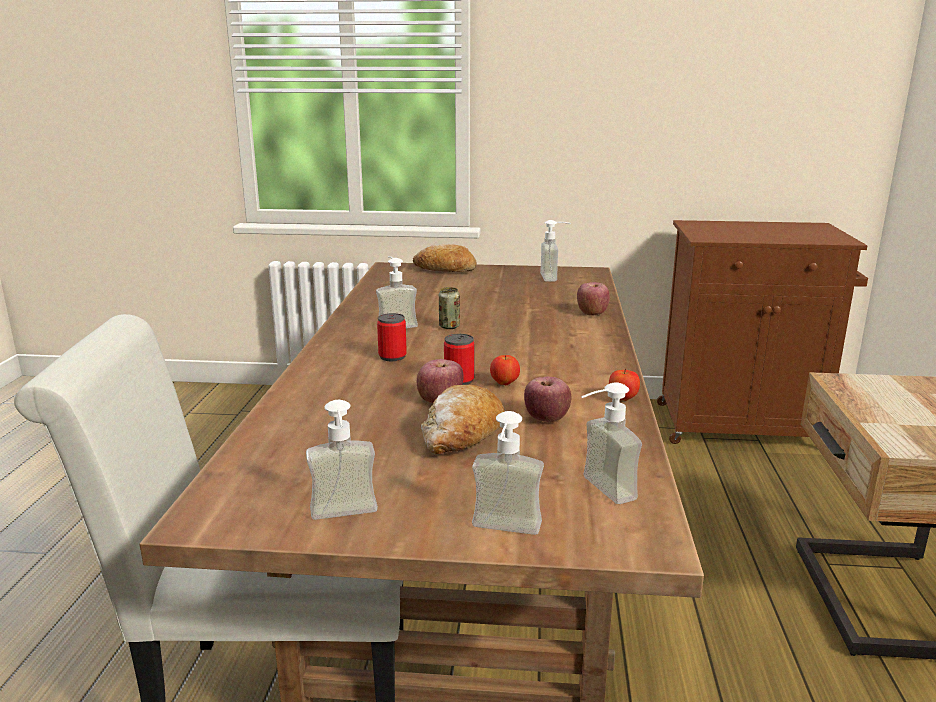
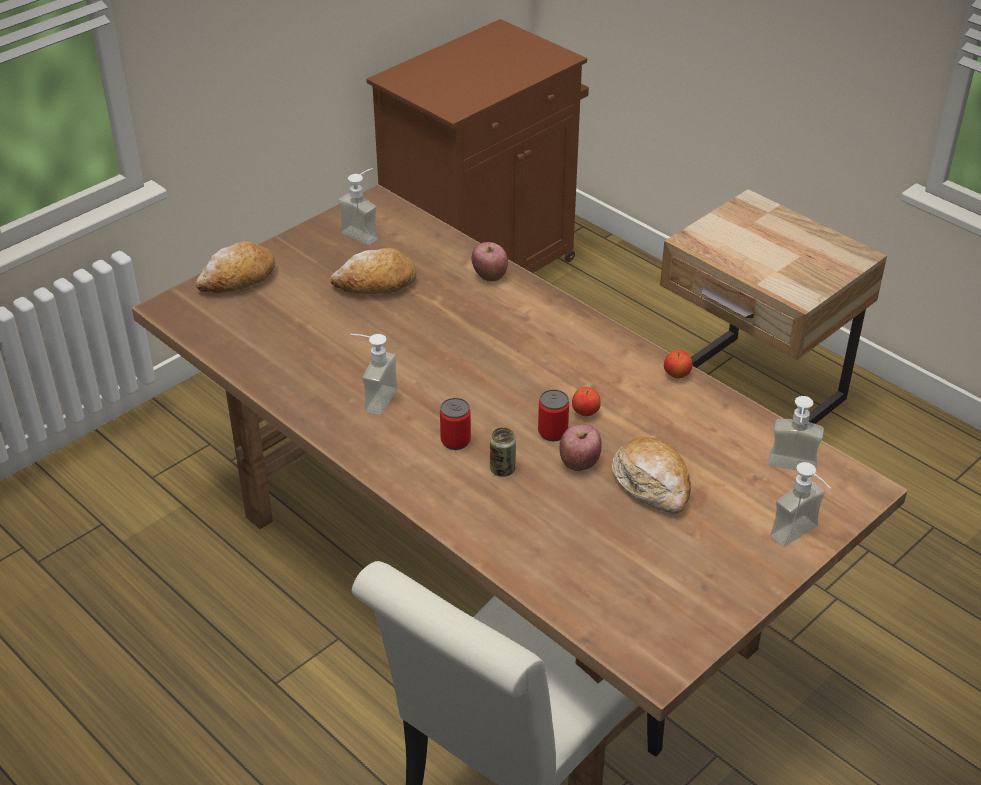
camera: 50 degrees left, 20 degrees up
(345, 517) = (719, 597): soap dispenser -> none
(449, 326) = (420, 370): can -> can (502, 469)
(512, 293) = (375, 284): none -> bread
(546, 419) = (670, 430): apple -> none

